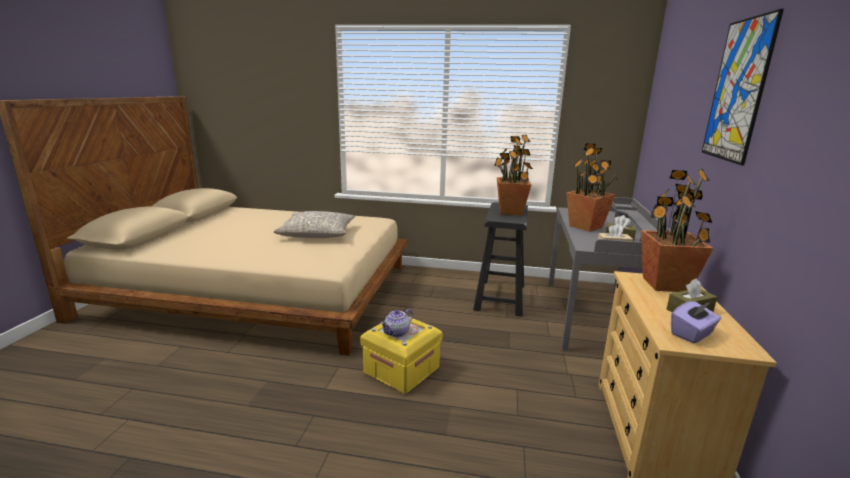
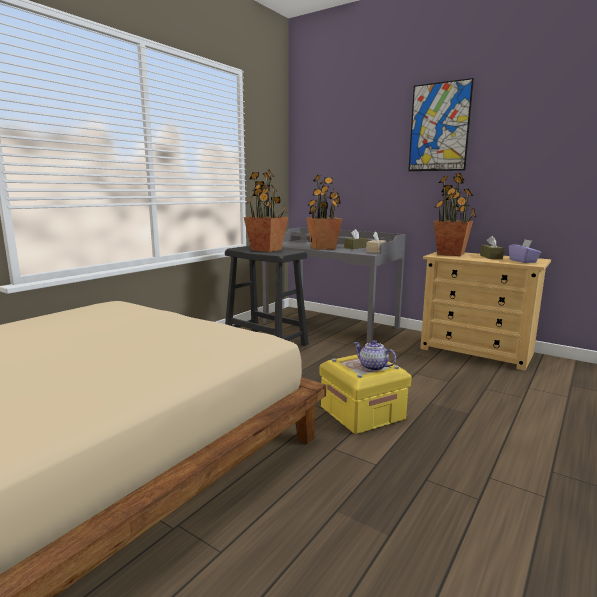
camera: 65 degrees left, 5 degrees down
(318, 234) = (112, 334): grey pillow -> none
(397, 333) = (372, 367): teapot -> teapot turned 150 degrees clockwise

